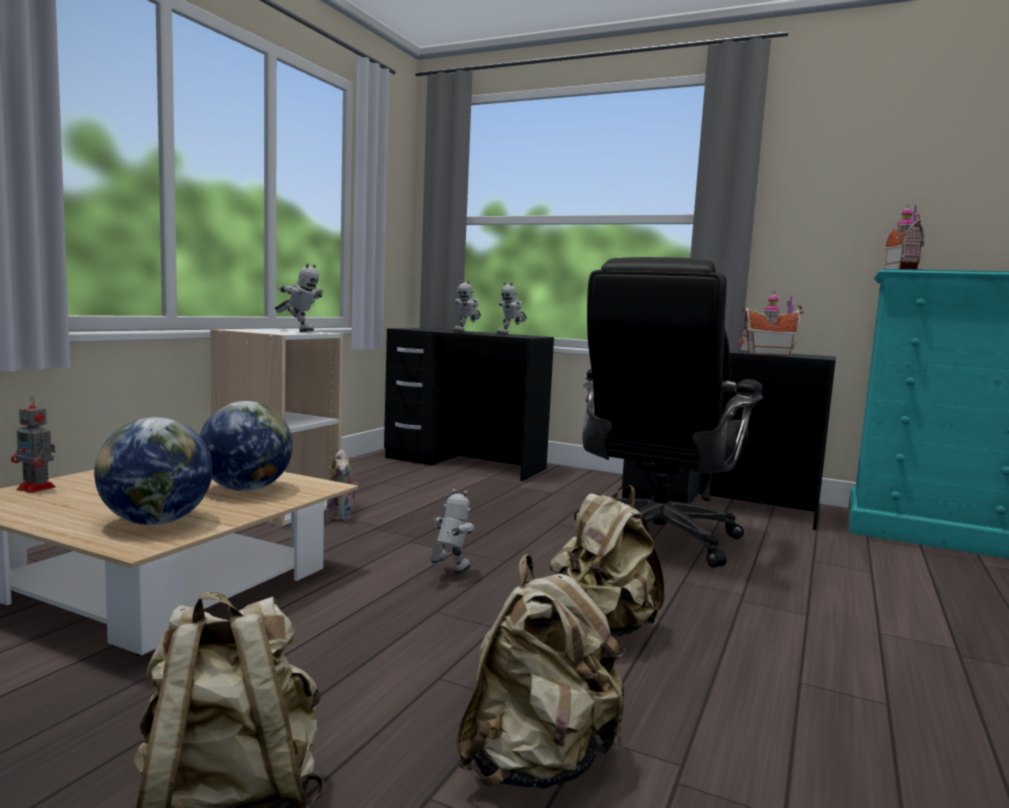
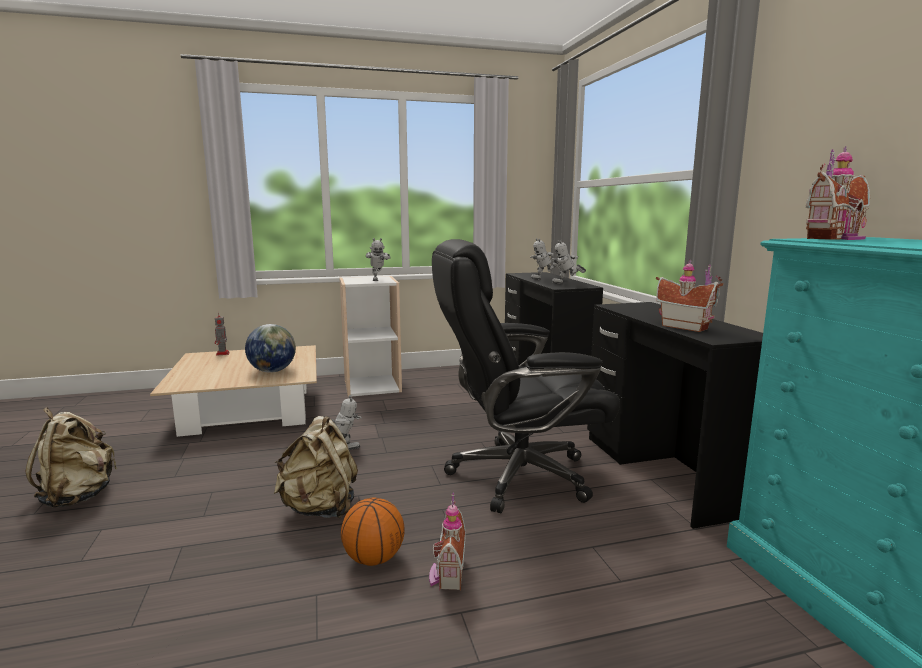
camera: 50 degrees right, 5 degrees up
(156, 522) = (202, 379): globe -> none
(342, 517) = (384, 399): plush toy -> none
(537, 763) = (145, 542): beige backpack -> none
(751, 636) = (374, 558): none -> basketball
(812, 618) = (447, 574): none -> toy house

